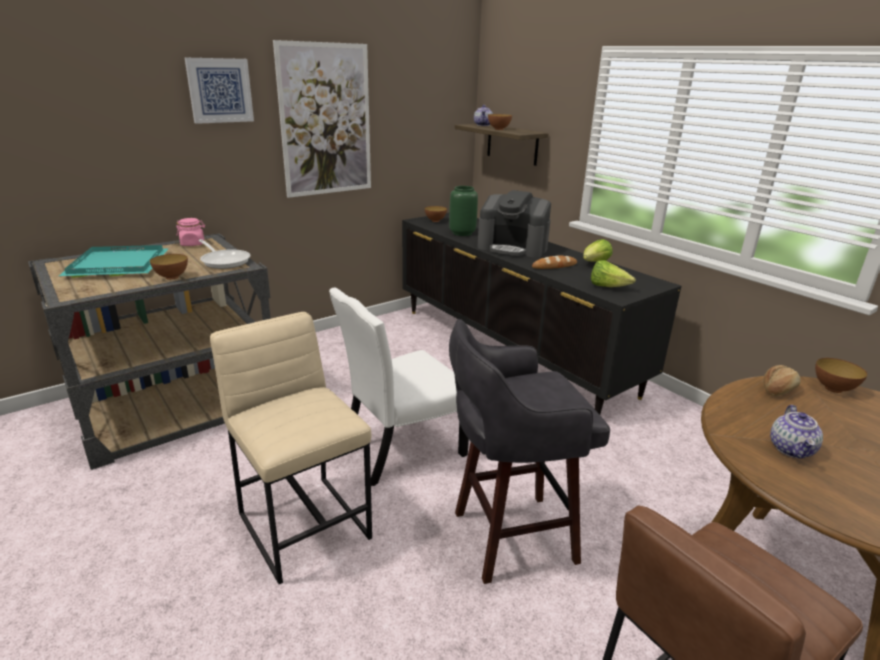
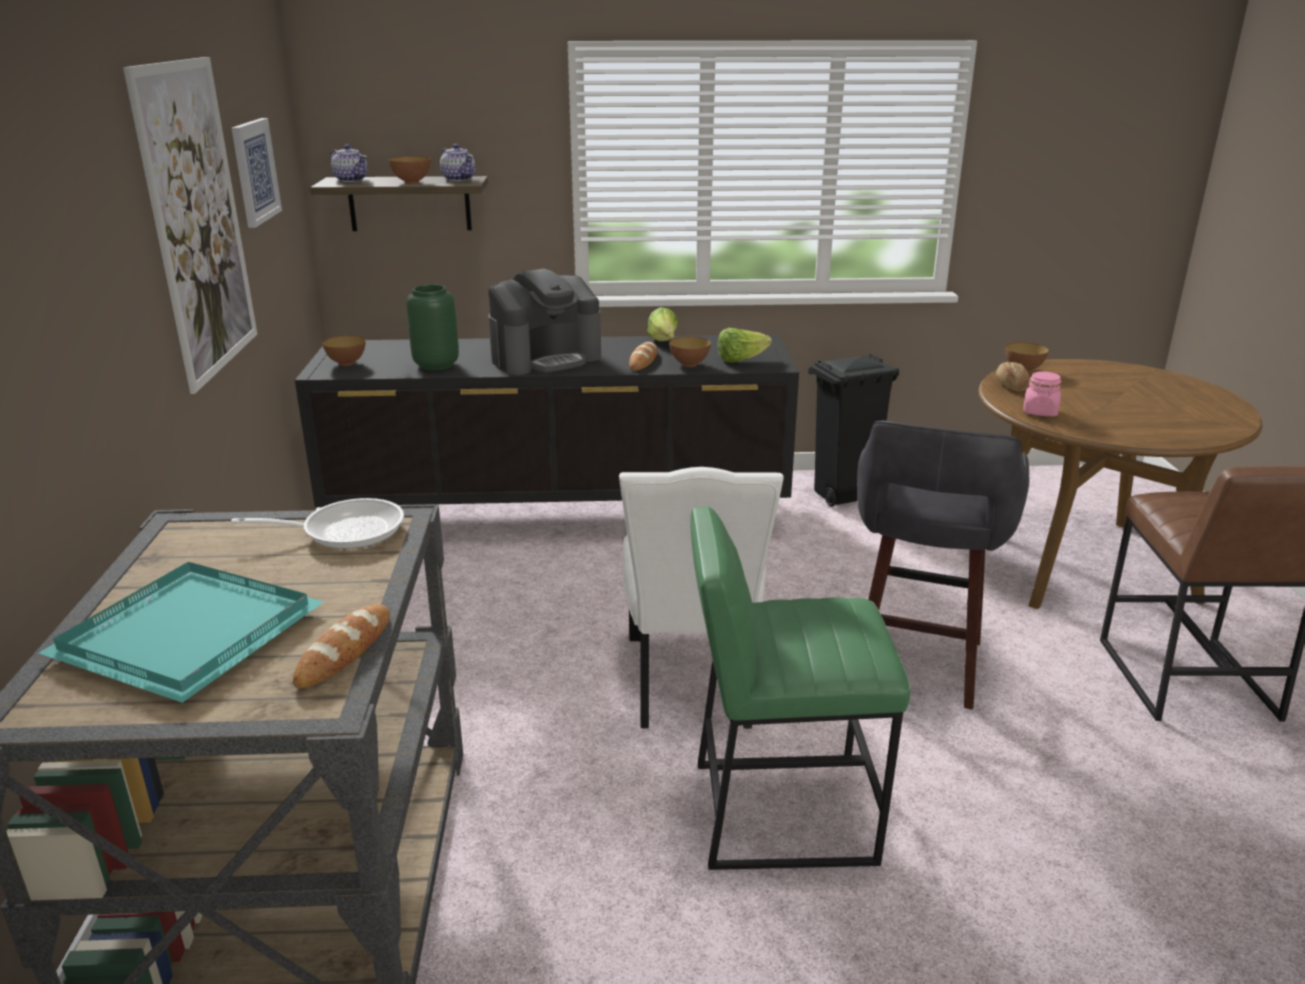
camera: 55 degrees left, 0 degrees up
(113, 288) = (344, 651): none -> bread
(172, 277) = (365, 587): bowl -> bowl (689, 364)
(193, 244) = (181, 543): pink jar -> pink jar (1039, 412)
(220, 90) = (88, 193): picture -> picture (254, 171)
(303, 524) = (779, 812): beige chair -> green chair
(694, 434) = (842, 496): none -> black trash can
(792, 449) = (1103, 418): teapot -> teapot (459, 179)

